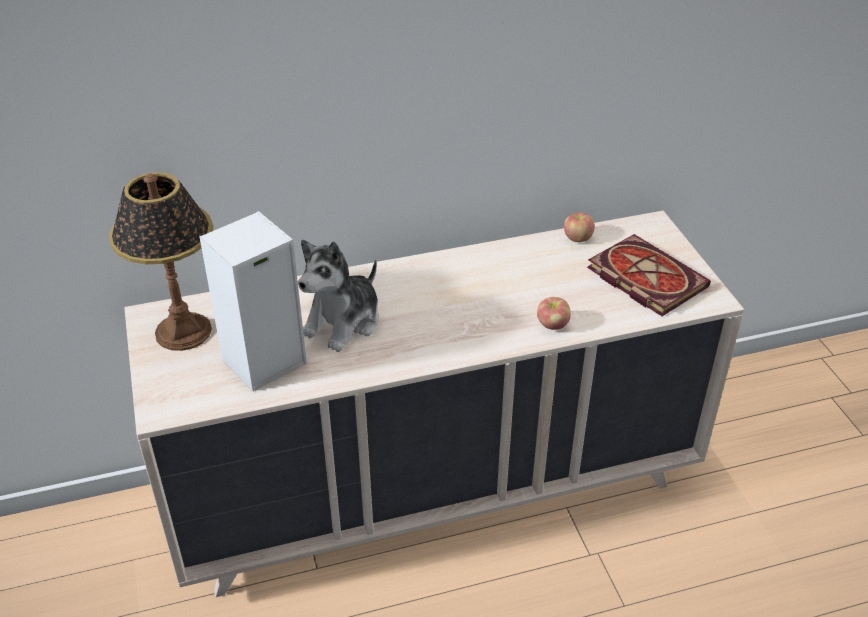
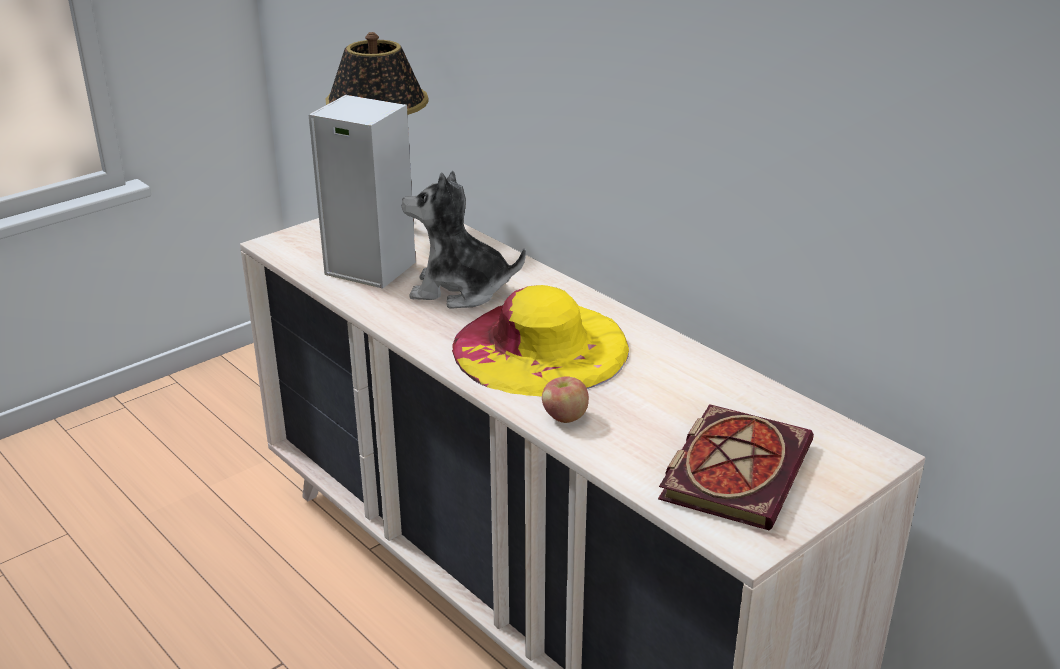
camera: 65 degrees right, 10 degrees down
(458, 308) = (540, 347): none -> yellow hat
(577, 238) = (768, 397): apple -> none

